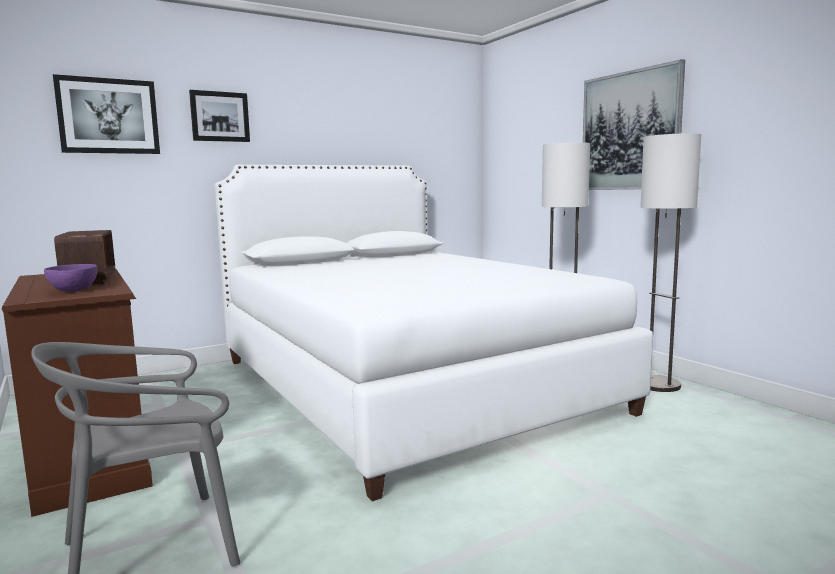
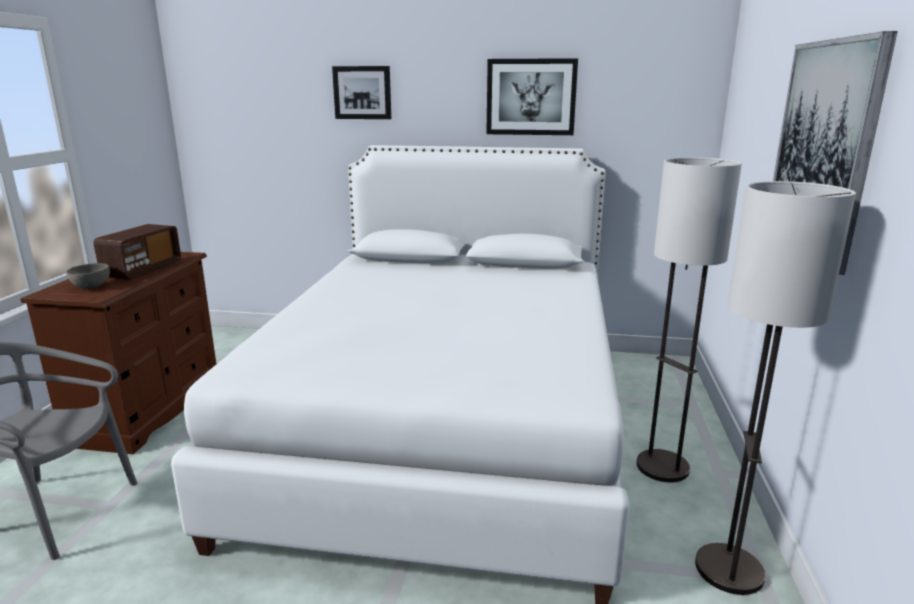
camera: 40 degrees right, 10 degrees up
(72, 290) = (91, 287): purple bowl -> grey bowl
(108, 116) = (265, 97): picture -> picture (531, 97)

